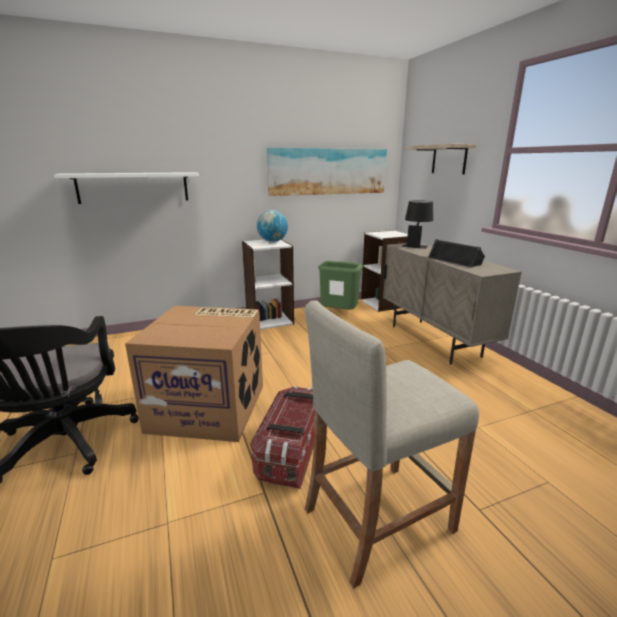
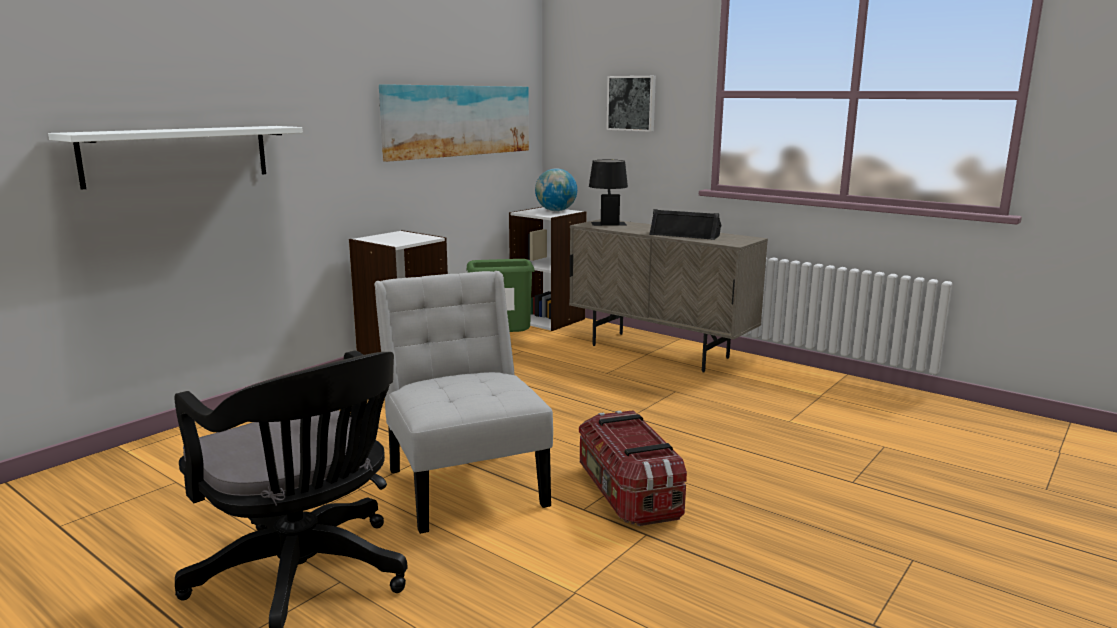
camera: 30 degrees left, 5 degrees down
(210, 407) = (465, 483): cardboard box -> white chair
(272, 241) = (401, 235): globe -> globe (556, 211)
(377, 518) = (778, 516): beige stool -> none
(449, 159) = (632, 103): shelf -> picture

